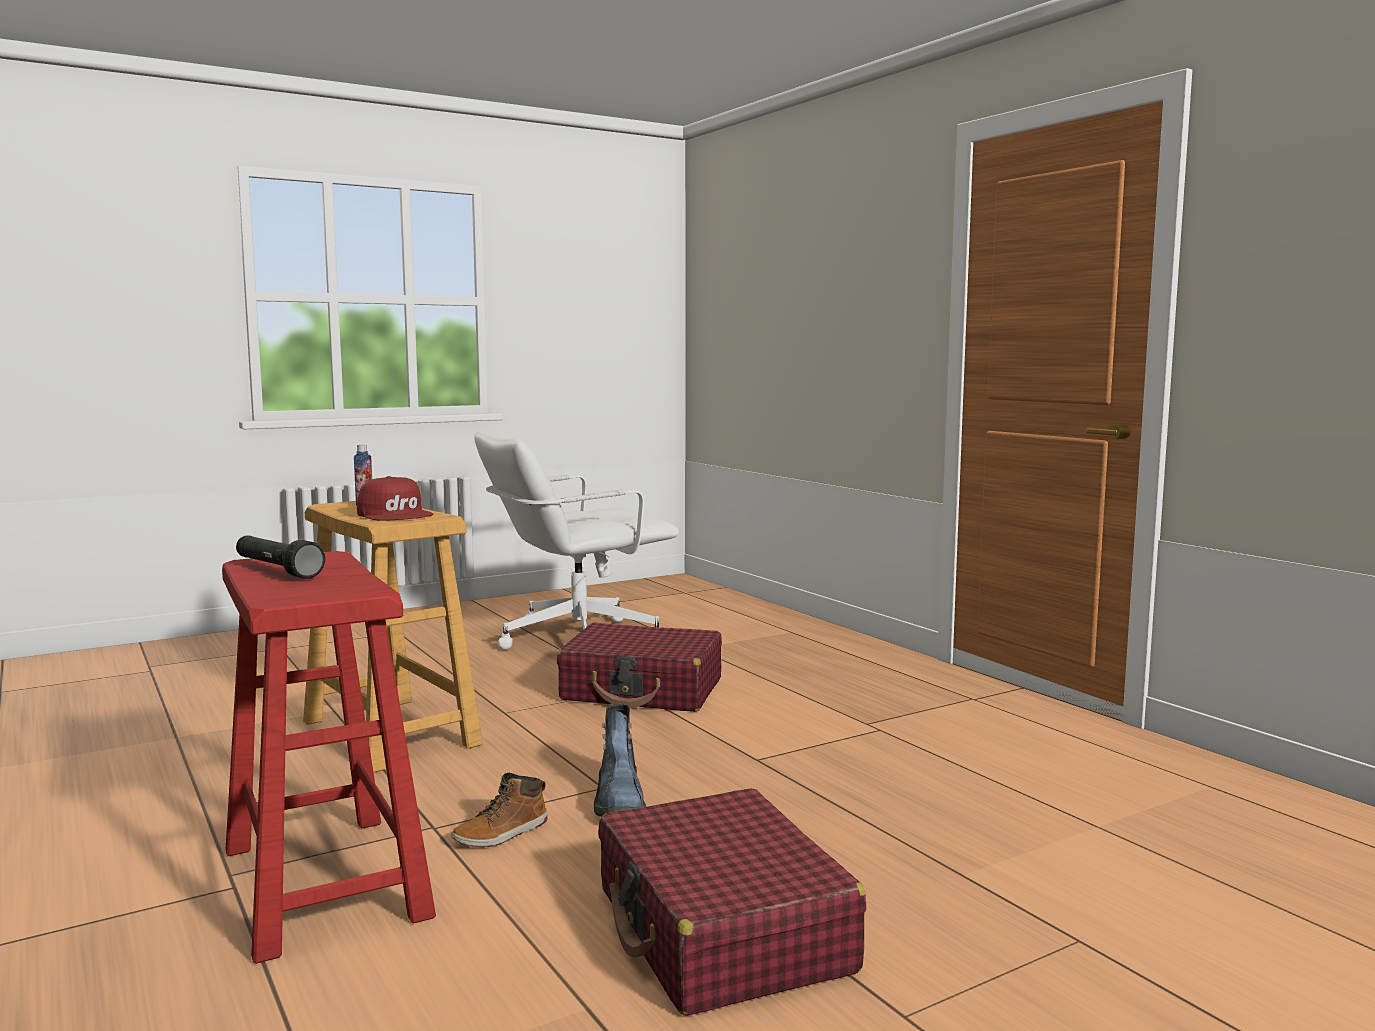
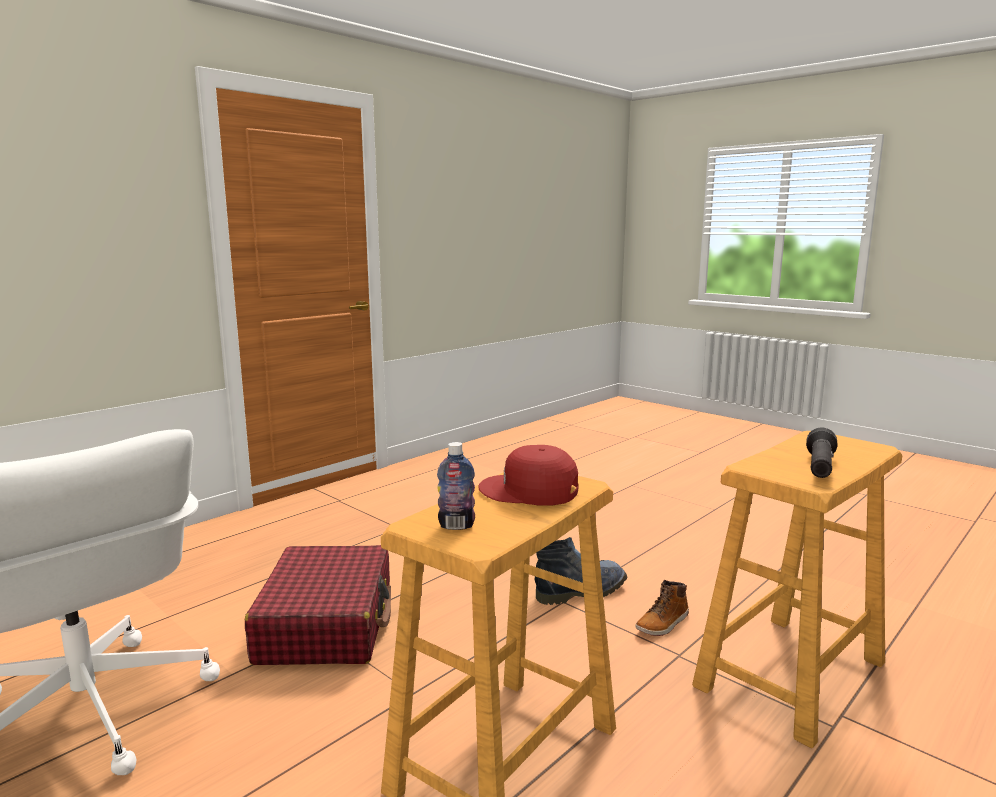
camera: 105 degrees left, 5 degrees up
(324, 883) = (791, 674): red stool -> beige stool
(396, 514) = (529, 490): red cap -> red cap turned 105 degrees counterclockwise
(502, 834) = (663, 623): boot -> boot turned 105 degrees clockwise
(722, 931) = (697, 544): red suitcase -> none

